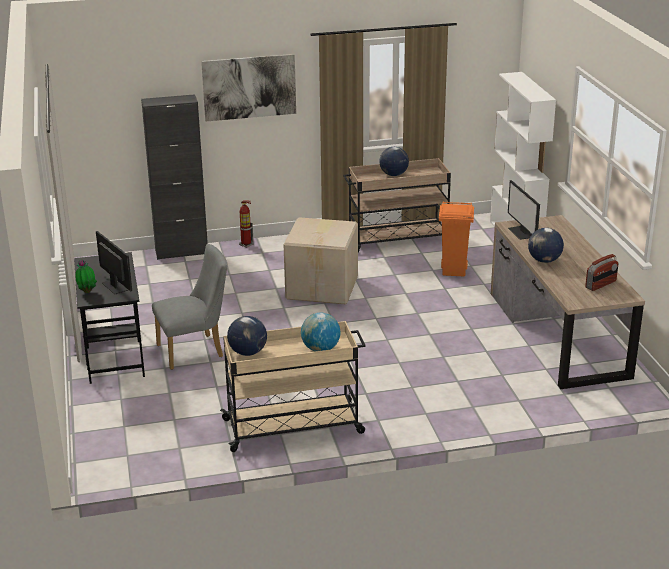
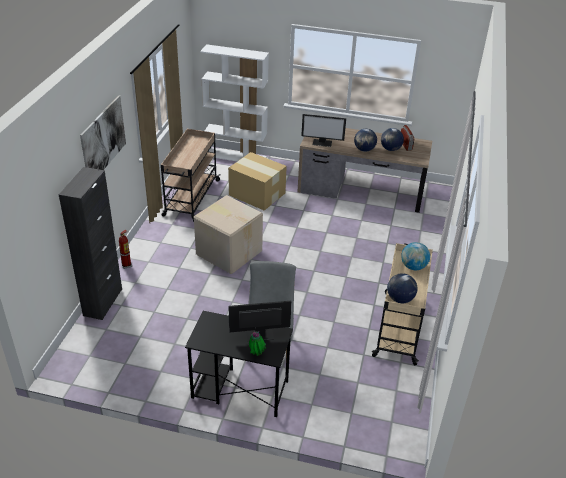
camera: 65 degrees left, 10 degrees up
(393, 175) = (182, 154): globe -> globe (390, 149)
(454, 271) = (256, 193): orange trash can -> cardboard box

